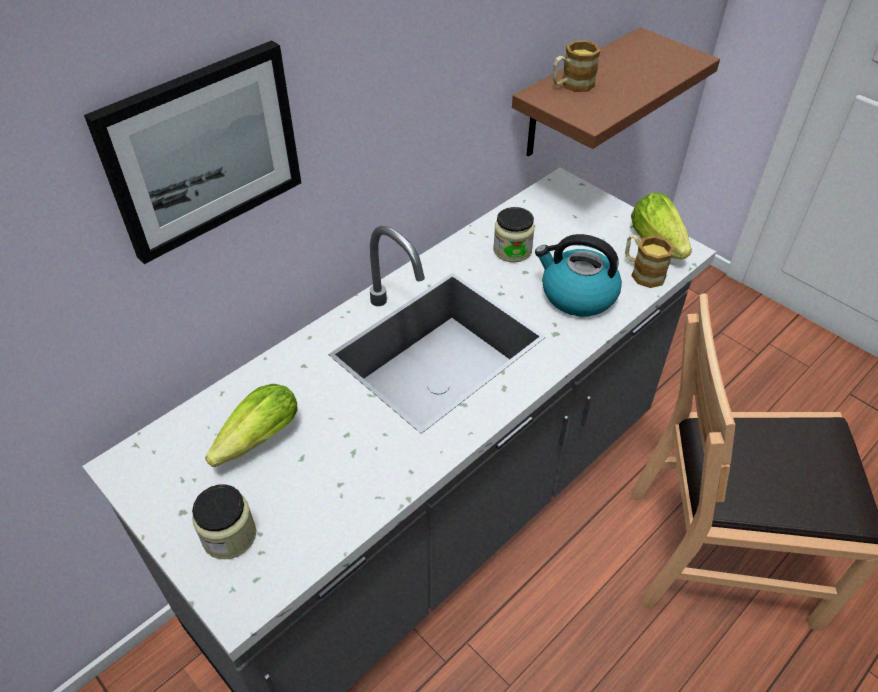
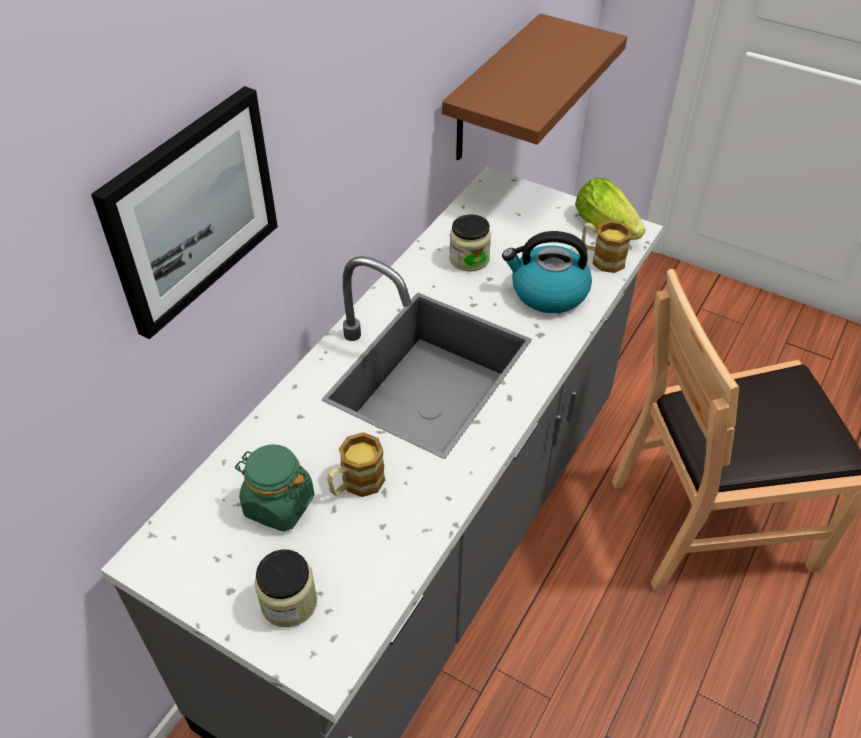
camera: 15 degrees left, 0 degrees up
(254, 443) = (278, 505): lettuce -> green jar
(571, 85) = (497, 83): mug -> mug (356, 484)

